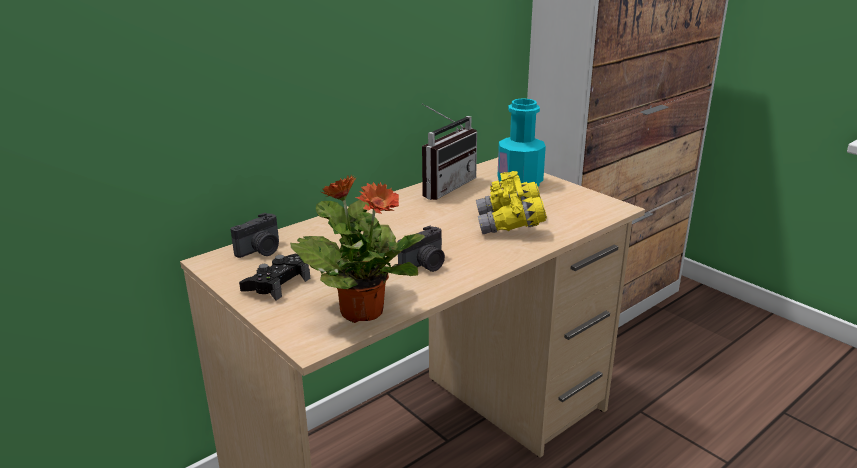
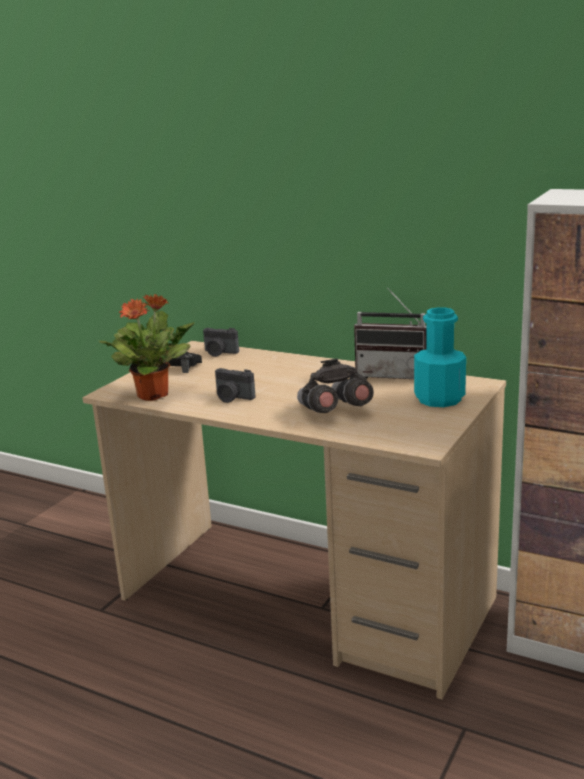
camera: 70 degrees right, 5 degrees down
(510, 225) = (333, 411): yellow binoculars -> grey binoculars

